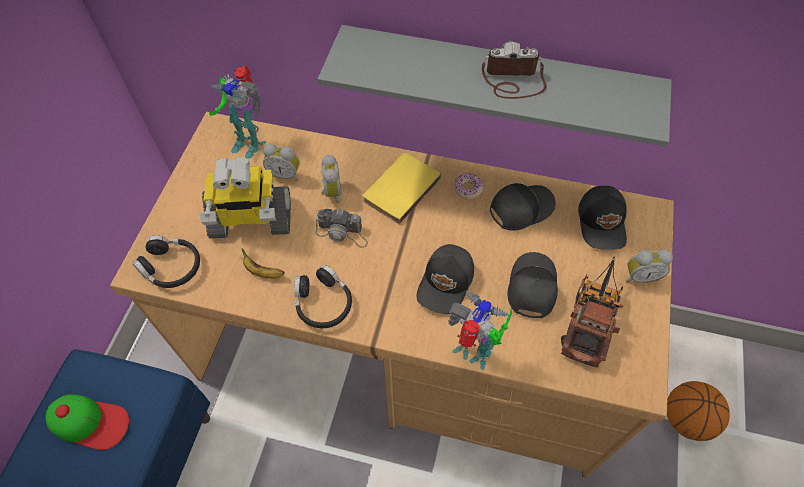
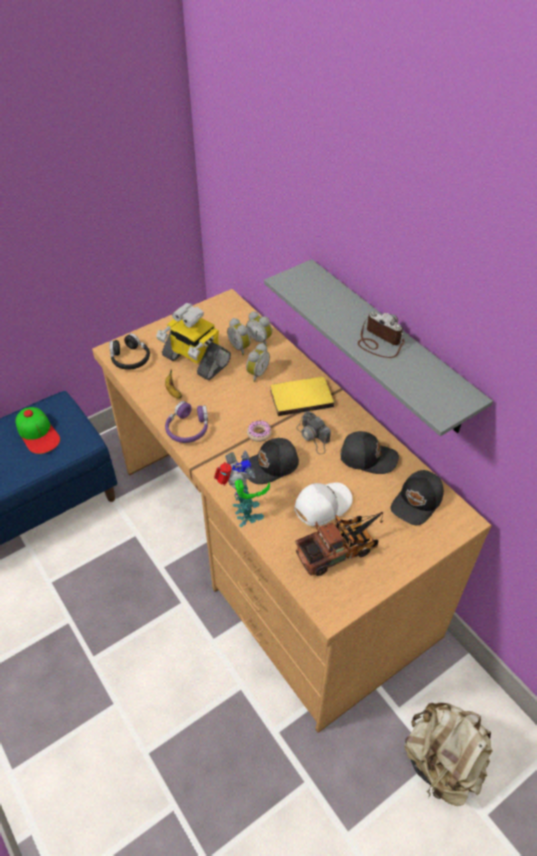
camera: 40 degrees right, 10 degrees down
(248, 142) = (238, 318): toy robot -> none
(323, 303) = (188, 428): black headphones -> purple headphones
(342, 233) = (239, 399): camera -> camera (313, 437)
(467, 189) = (344, 424): donut -> donut (259, 433)
(531, 287) = (321, 505): black cap -> white cap
(640, 276) = (407, 551): alarm clock -> alarm clock (260, 340)
(686, 419) = (441, 762): basketball -> beige backpack

